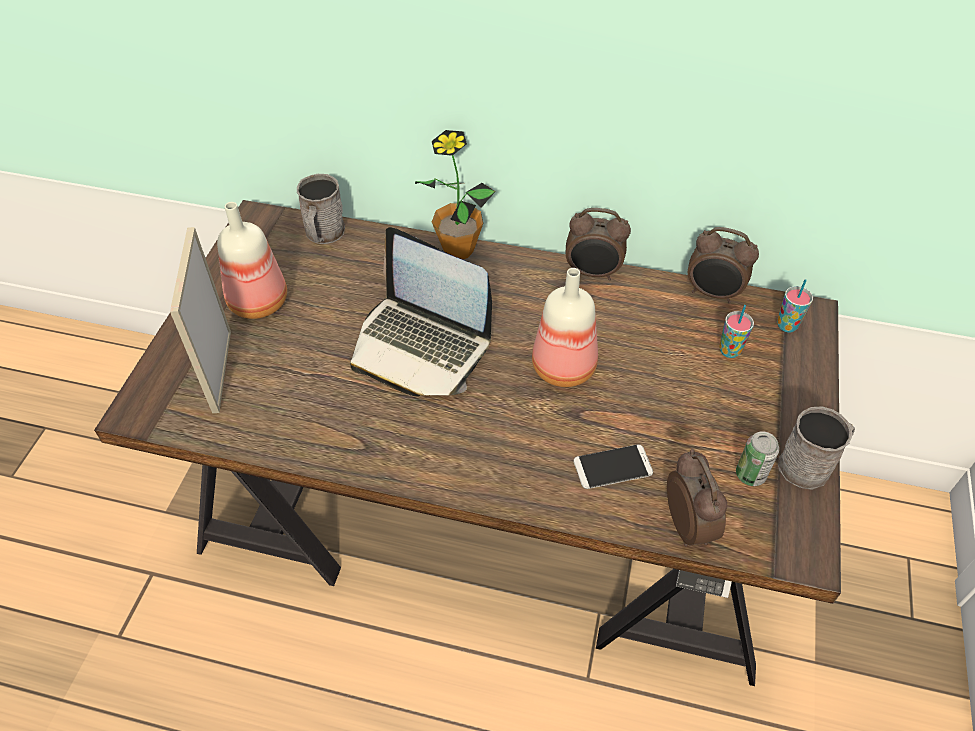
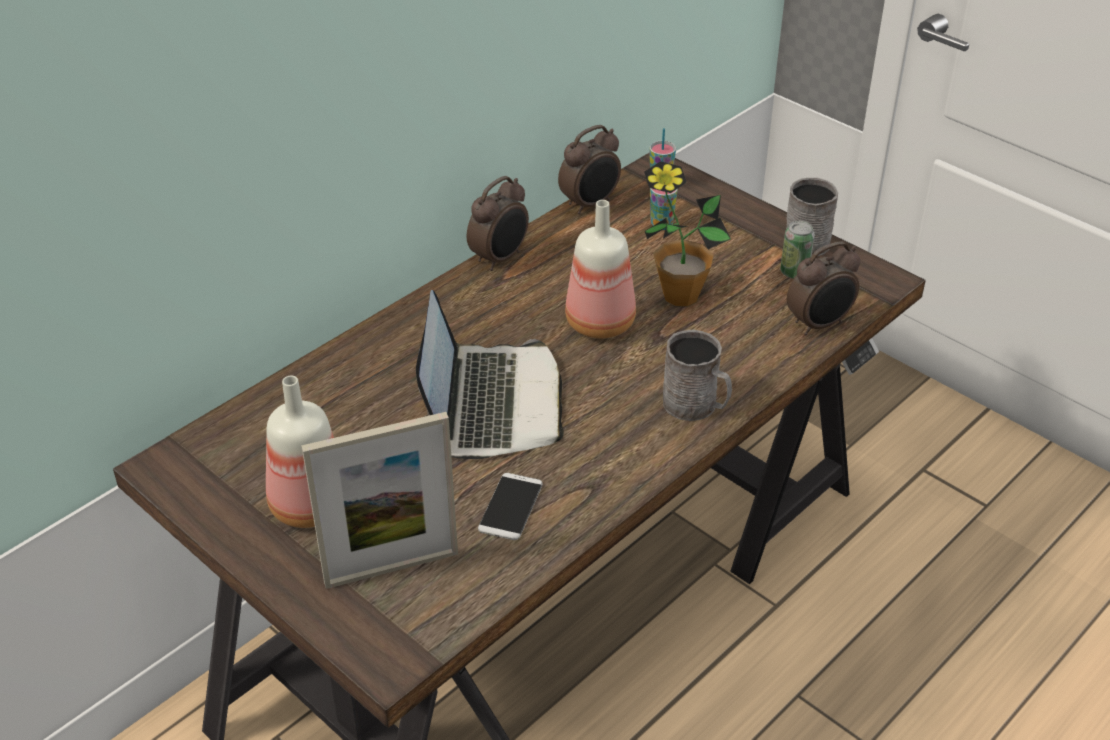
camera: 60 degrees left, 10 degrees down
(221, 371) = (391, 568): picture frame -> picture frame turned 45 degrees counterclockwise
(324, 234) = (252, 418): grey mug -> grey mug (696, 406)
(421, 346) = (492, 403): laptop -> laptop turned 60 degrees counterclockwise
(458, 249) = (381, 329): potted plant -> potted plant (680, 295)
(612, 467) = (733, 340): phone -> phone (510, 507)
(688, 525) = (819, 324): alarm clock -> alarm clock turned 135 degrees clockwise

